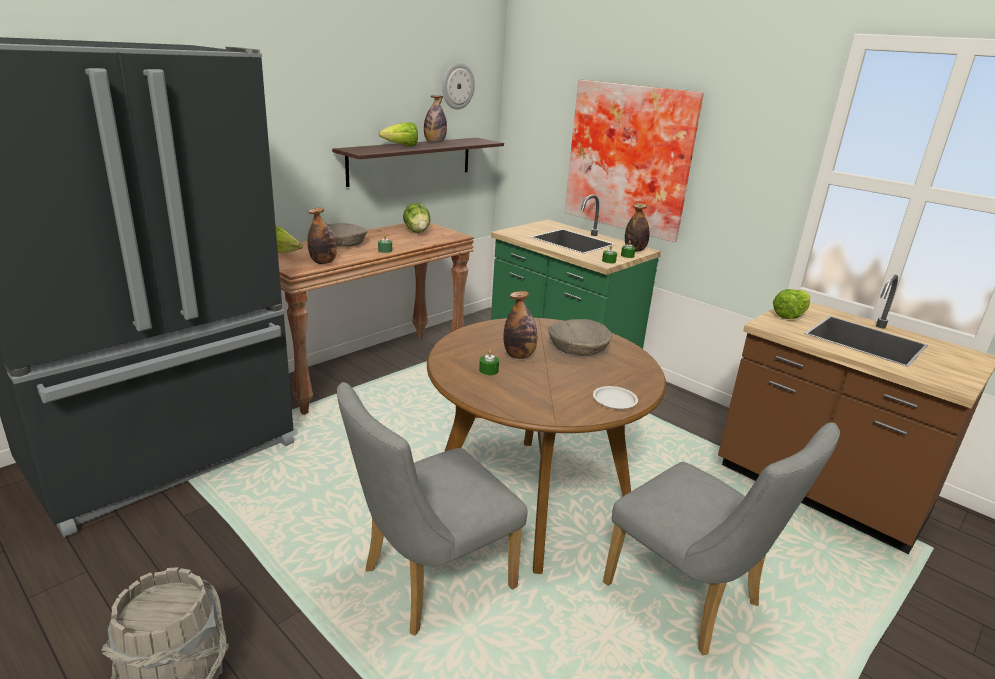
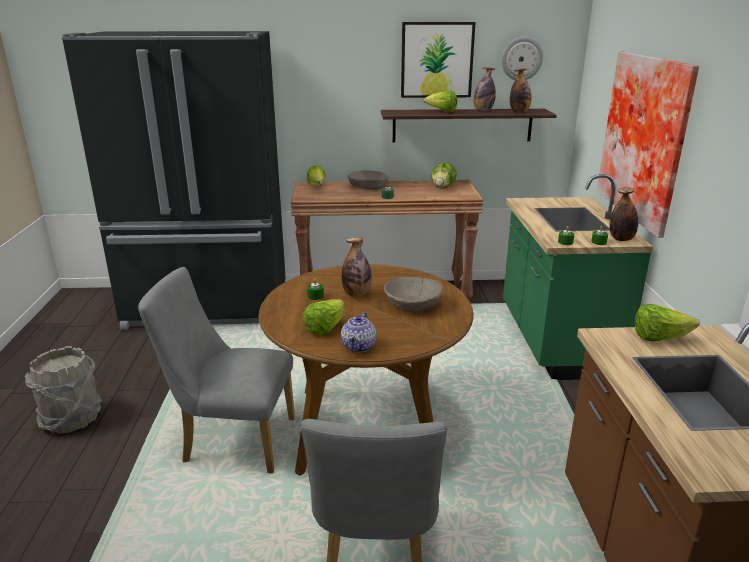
camera: 45 degrees right, 0 degrees up
(323, 262) = (329, 197): bottle -> bottle (519, 112)
(385, 87) = (436, 60): none -> picture
(558, 396) = (325, 328): none -> lettuce
(614, 400) = (359, 346): white plate -> teapot

